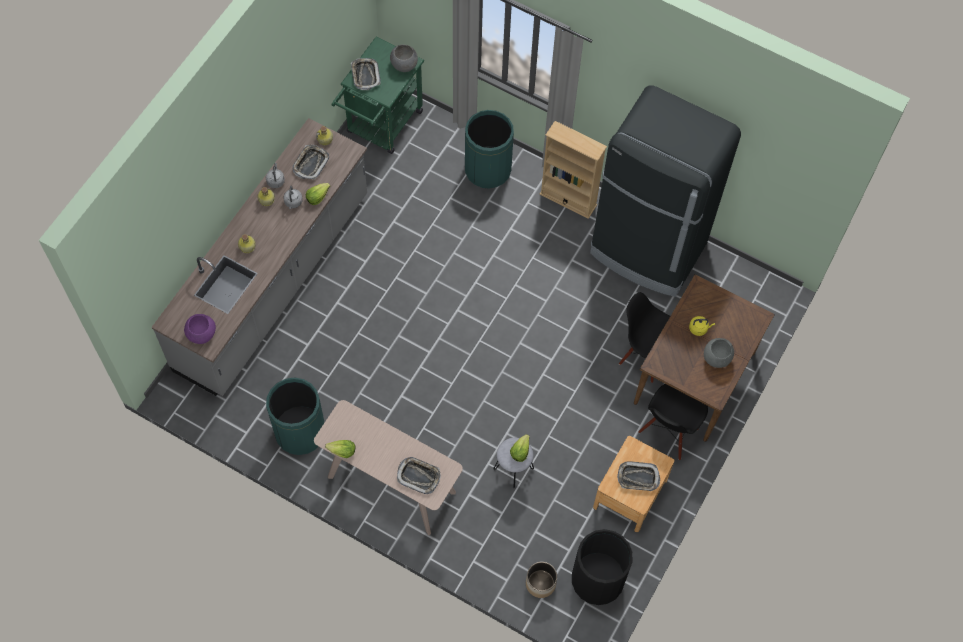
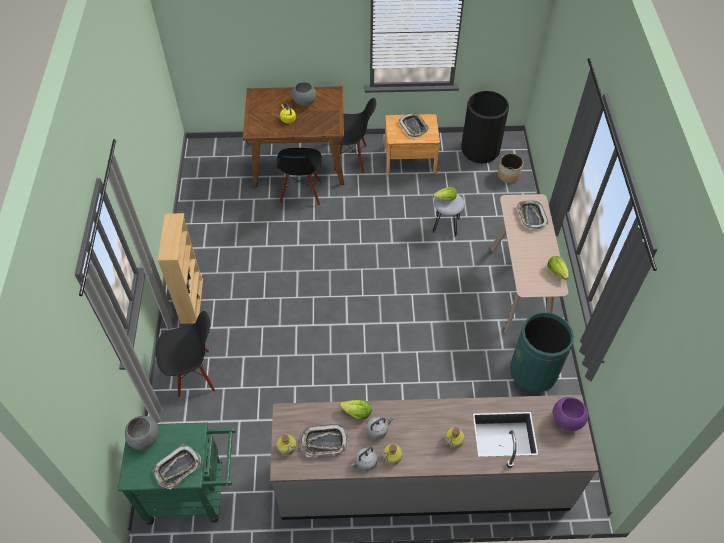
camera: 120 degrees left, 10 degrees down
(487, 169) = (194, 374): green trash can -> black chair
(648, 250) = (209, 229): black fridge -> none

